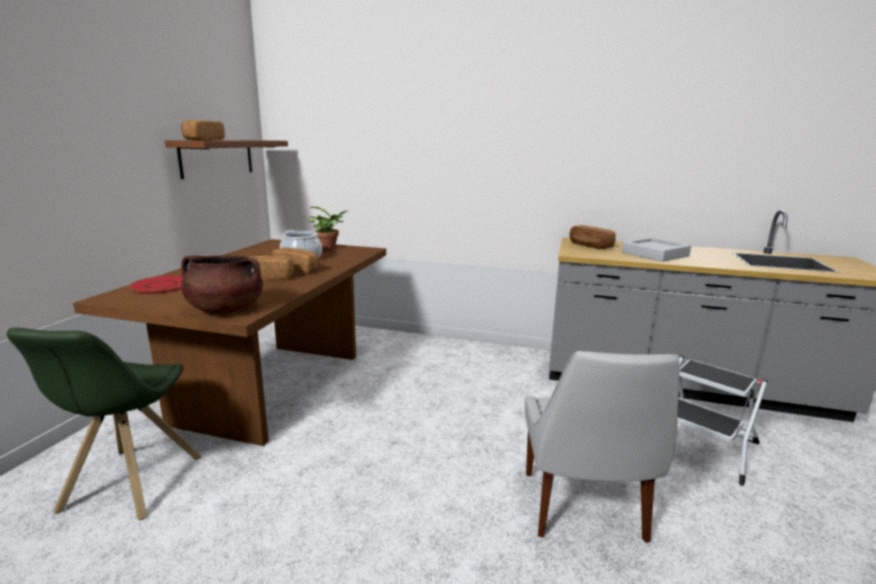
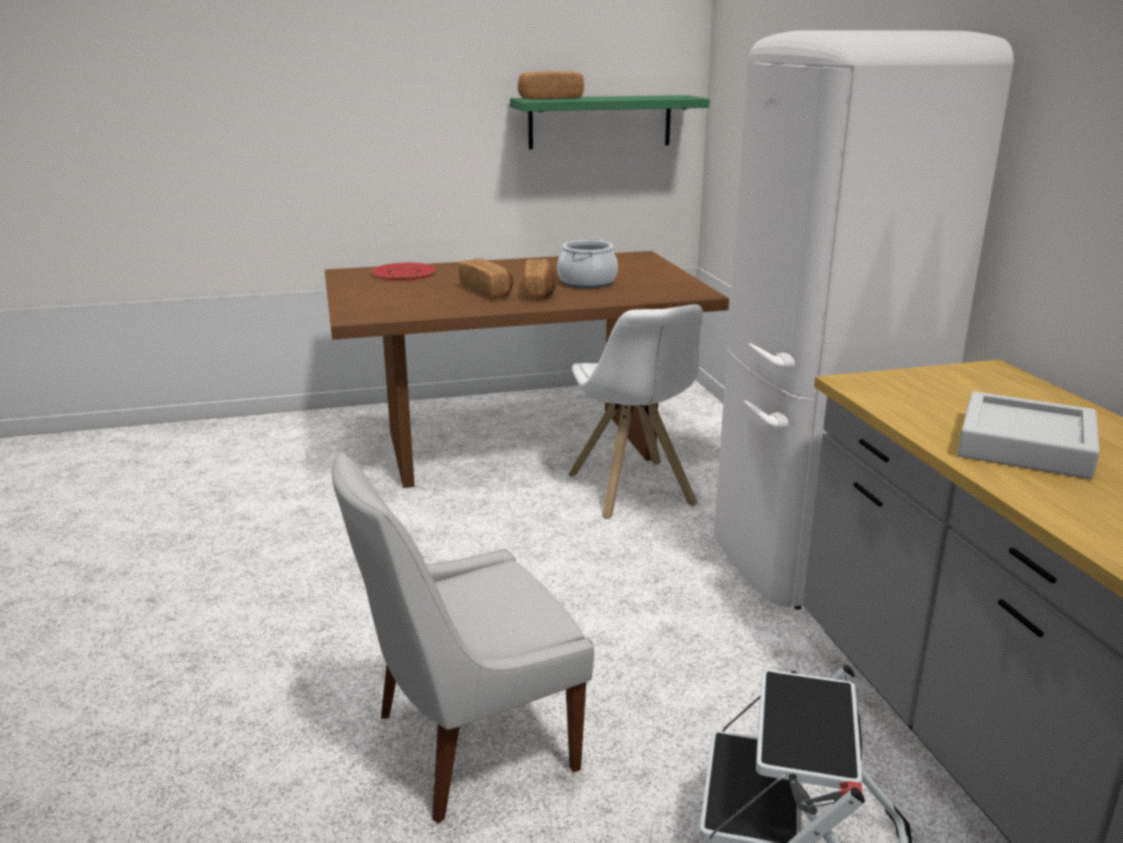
camera: 60 degrees right, 5 degrees up
(131, 483) = (300, 459): green chair -> none
(217, 157) = (600, 122): brown shelf -> green shelf
(225, 309) = (364, 308): brown cooking pot -> none
(329, 248) = (663, 279): potted plant -> none
(378, 374) = (632, 489): none -> white chair
(493, 361) = (806, 561): none -> white fridge
(589, 246) = (965, 386): bread -> none

